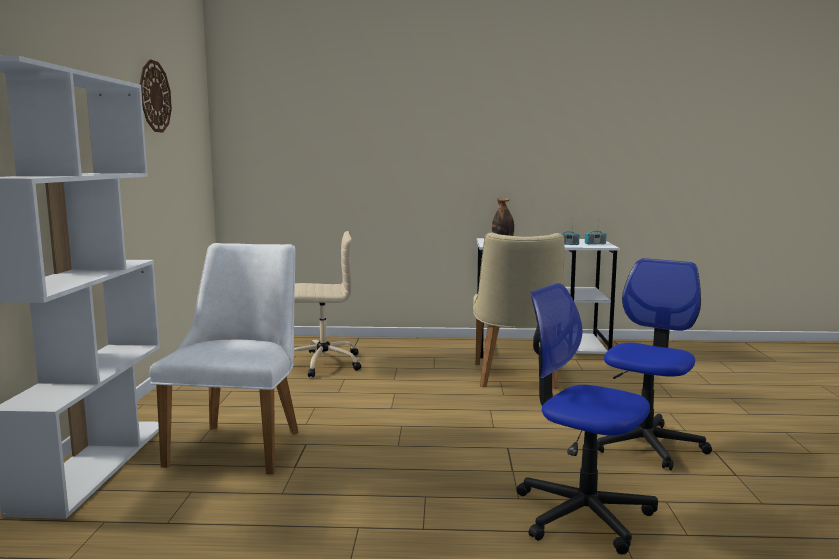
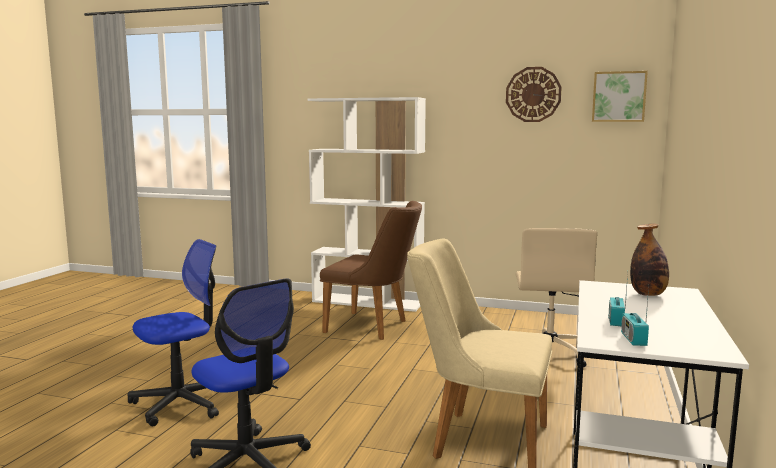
camera: 105 degrees right, 0 degrees up
(193, 108) = (618, 97): none -> picture
(242, 443) = (373, 327): white chair -> brown chair

